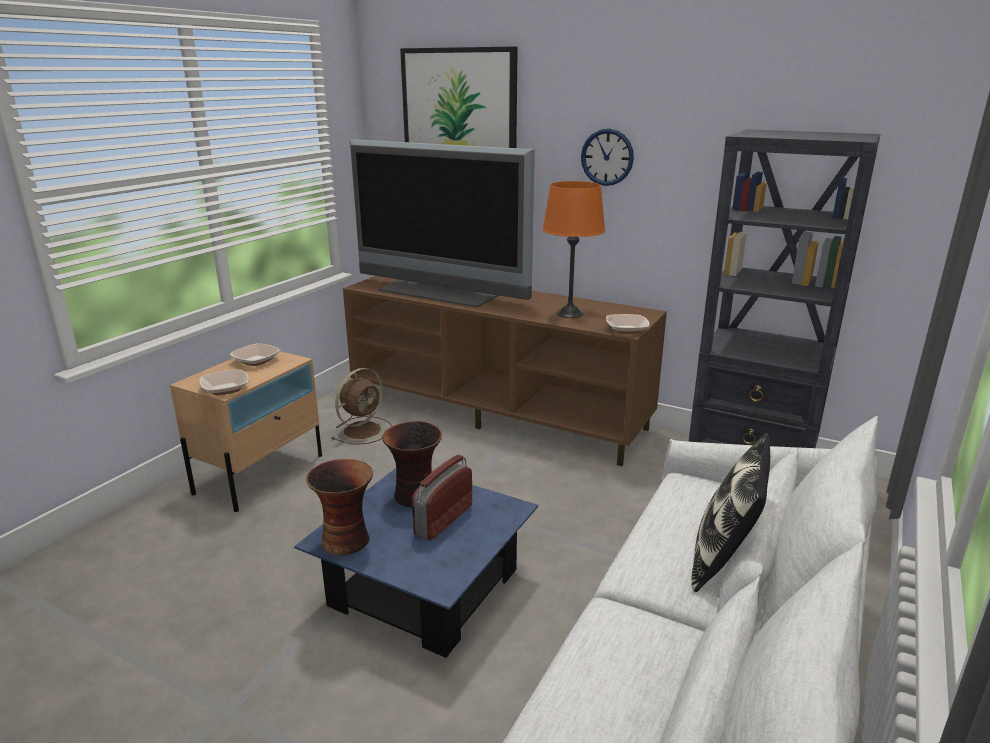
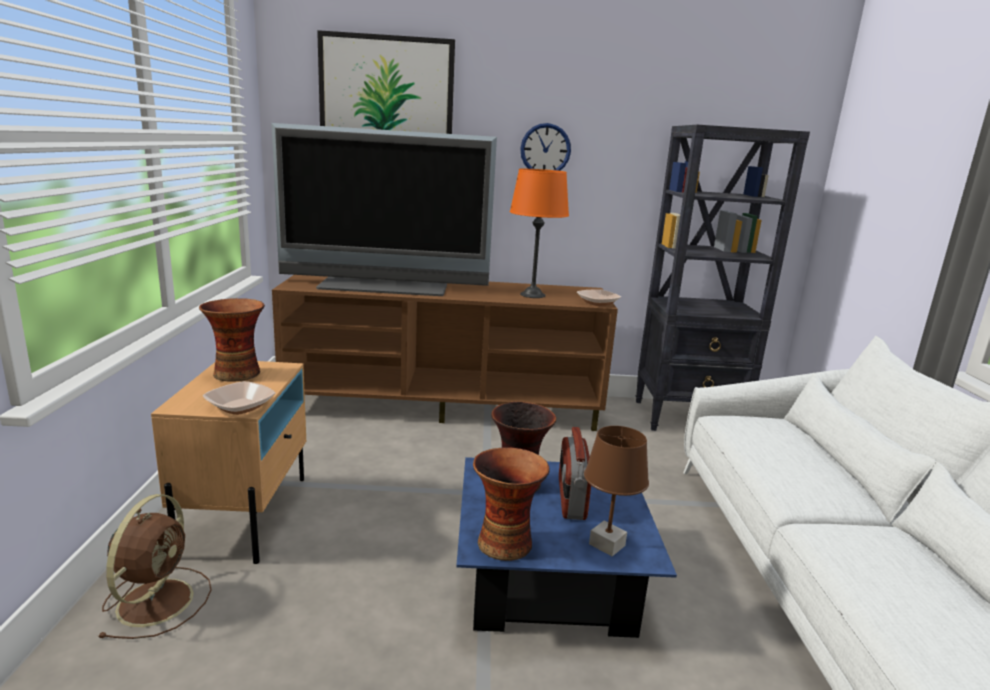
camera: 30 degrees left, 5 degrees down
(256, 361) = (236, 373): bowl -> vase
(363, 430) = (325, 445): brown fan -> brown fan (157, 600)
(422, 566) = (606, 545): none -> brown table lamp
(723, 558) = (831, 468): pillow -> none

